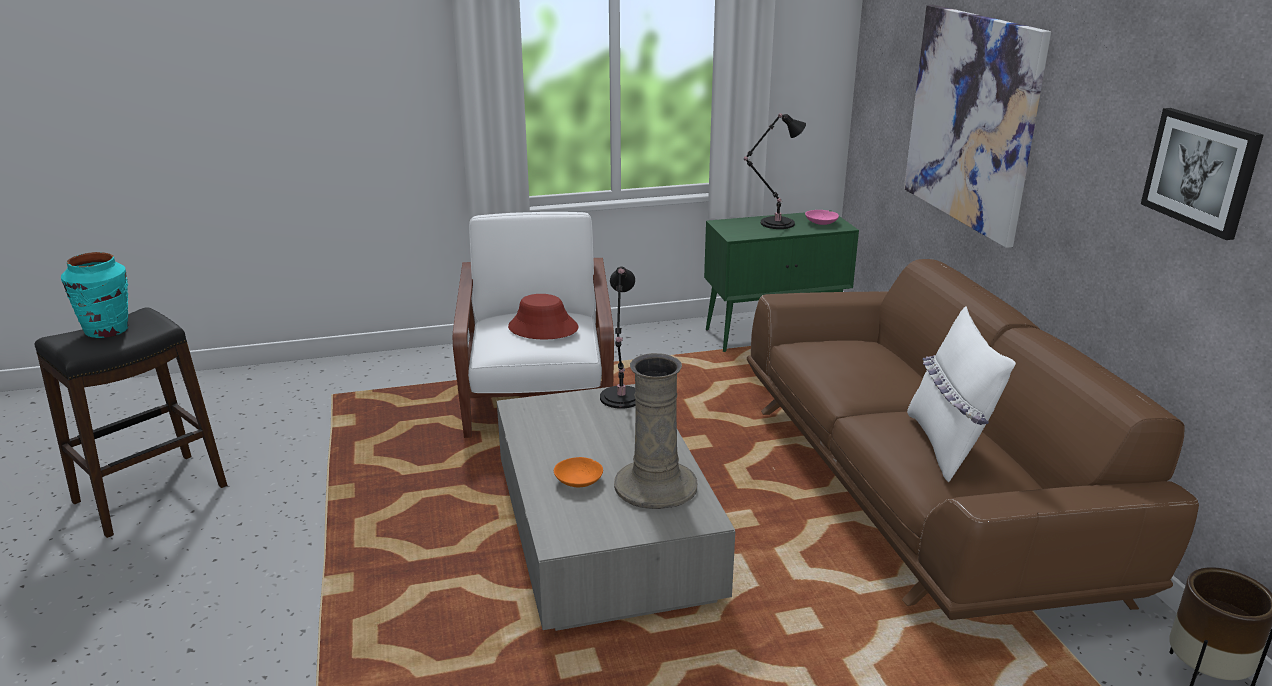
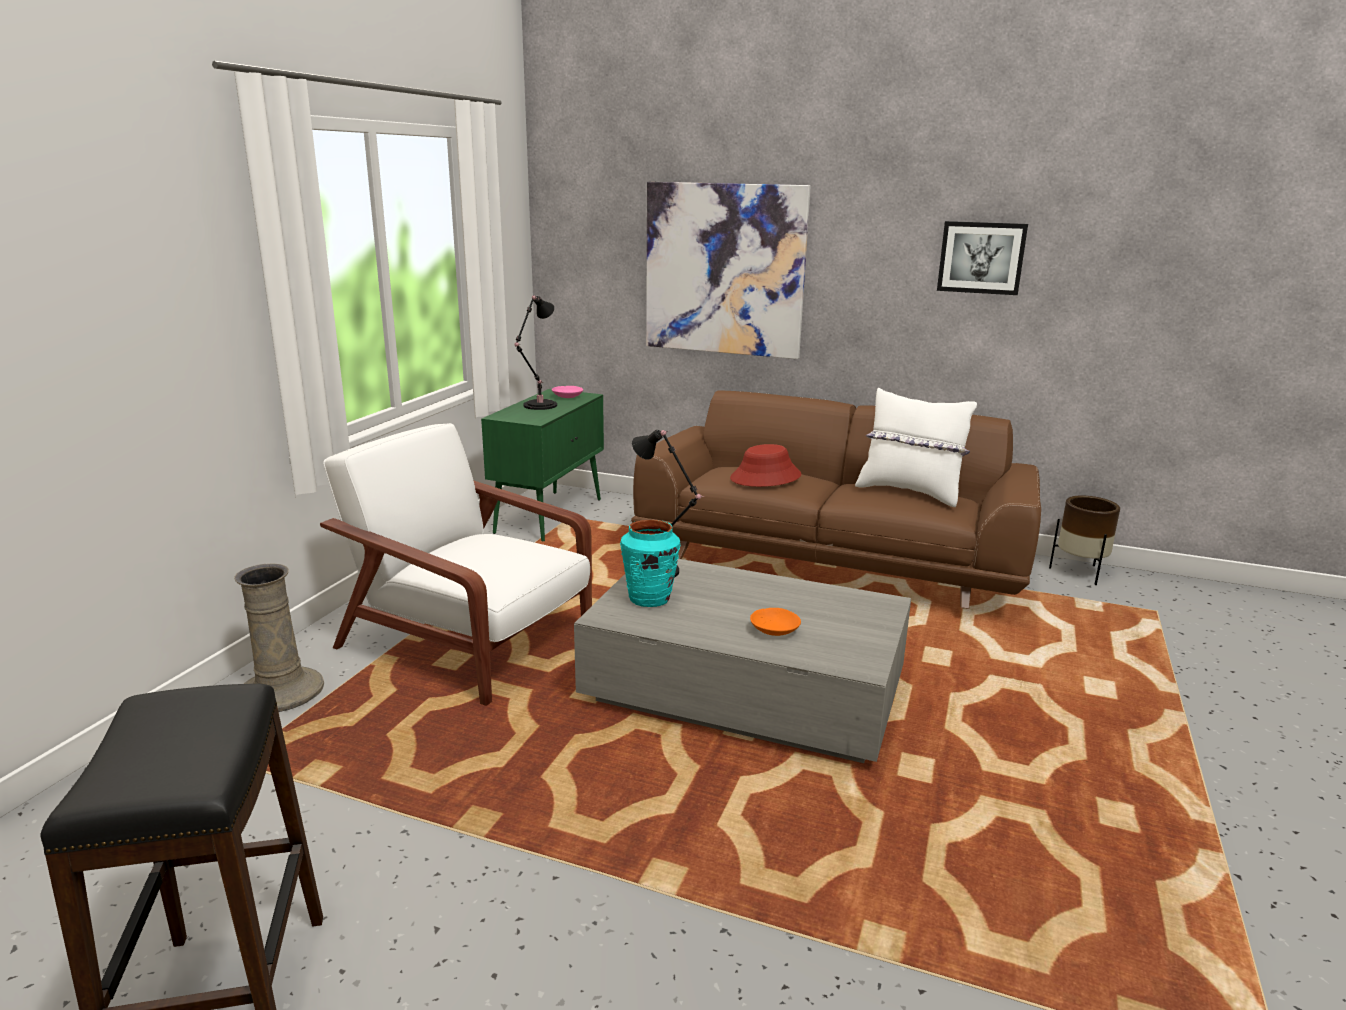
camera: 55 degrees left, 5 degrees down
(108, 330) = (162, 742): turquoise vase -> turquoise vase (649, 599)
(543, 328) = (495, 551): red hat -> red hat (765, 477)
(656, 485) = (819, 603): beige vase -> beige vase (281, 691)

